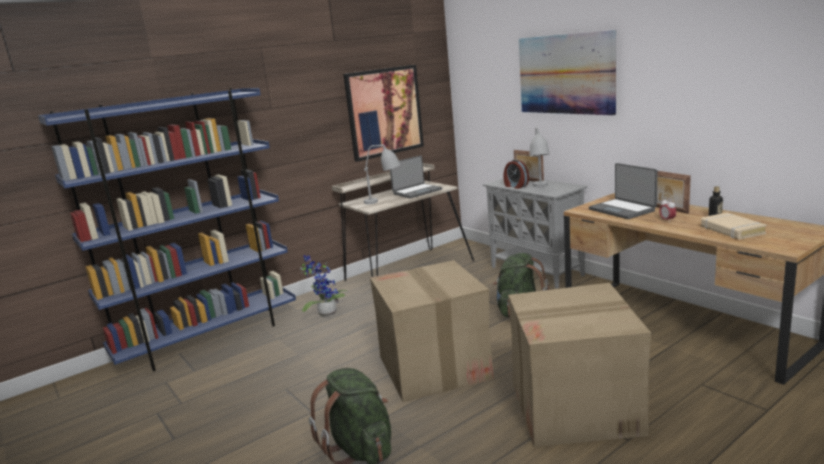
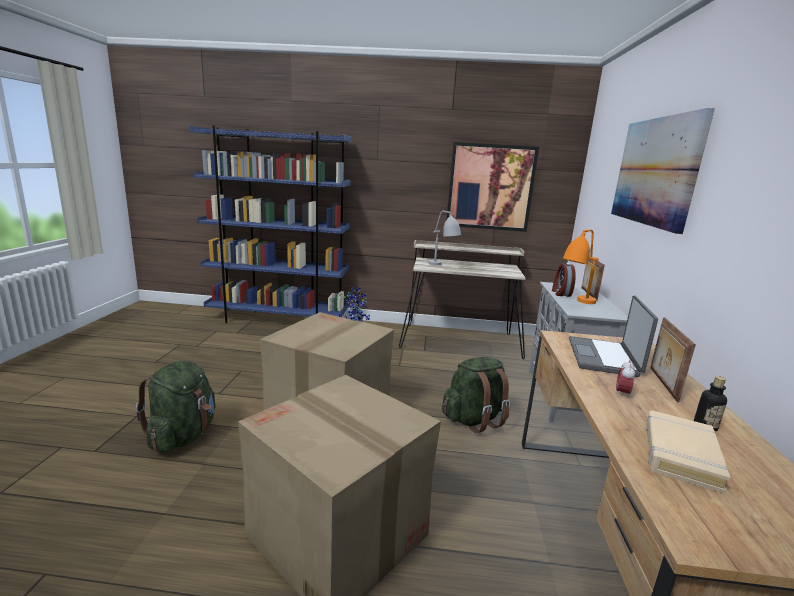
camera: 40 degrees right, 0 degrees up
(417, 192) = (484, 269): laptop -> none
(540, 189) = (575, 304): grey table lamp -> orange table lamp

